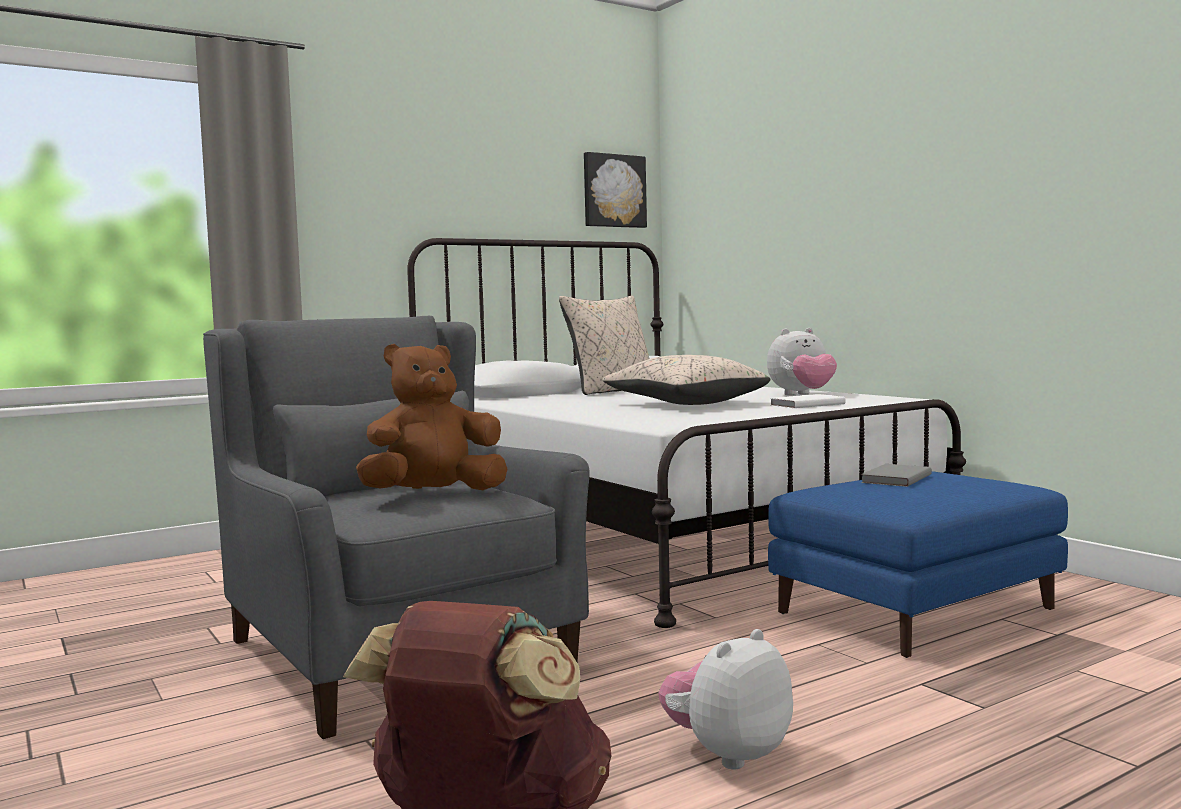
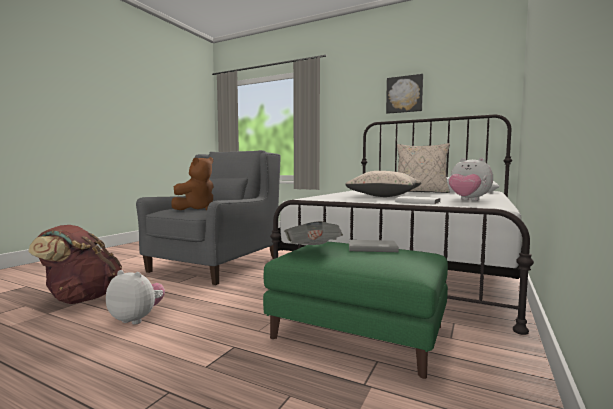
camera: 60 degrees right, 0 degrees up
(433, 495) = (196, 209): brown plush toy -> brown plush toy turned 90 degrees clockwise
(613, 191) = (484, 87): picture -> picture (404, 94)
(894, 496) = (313, 251): none -> newspaper
(916, 611) = (360, 333): blue ottoman -> green ottoman

